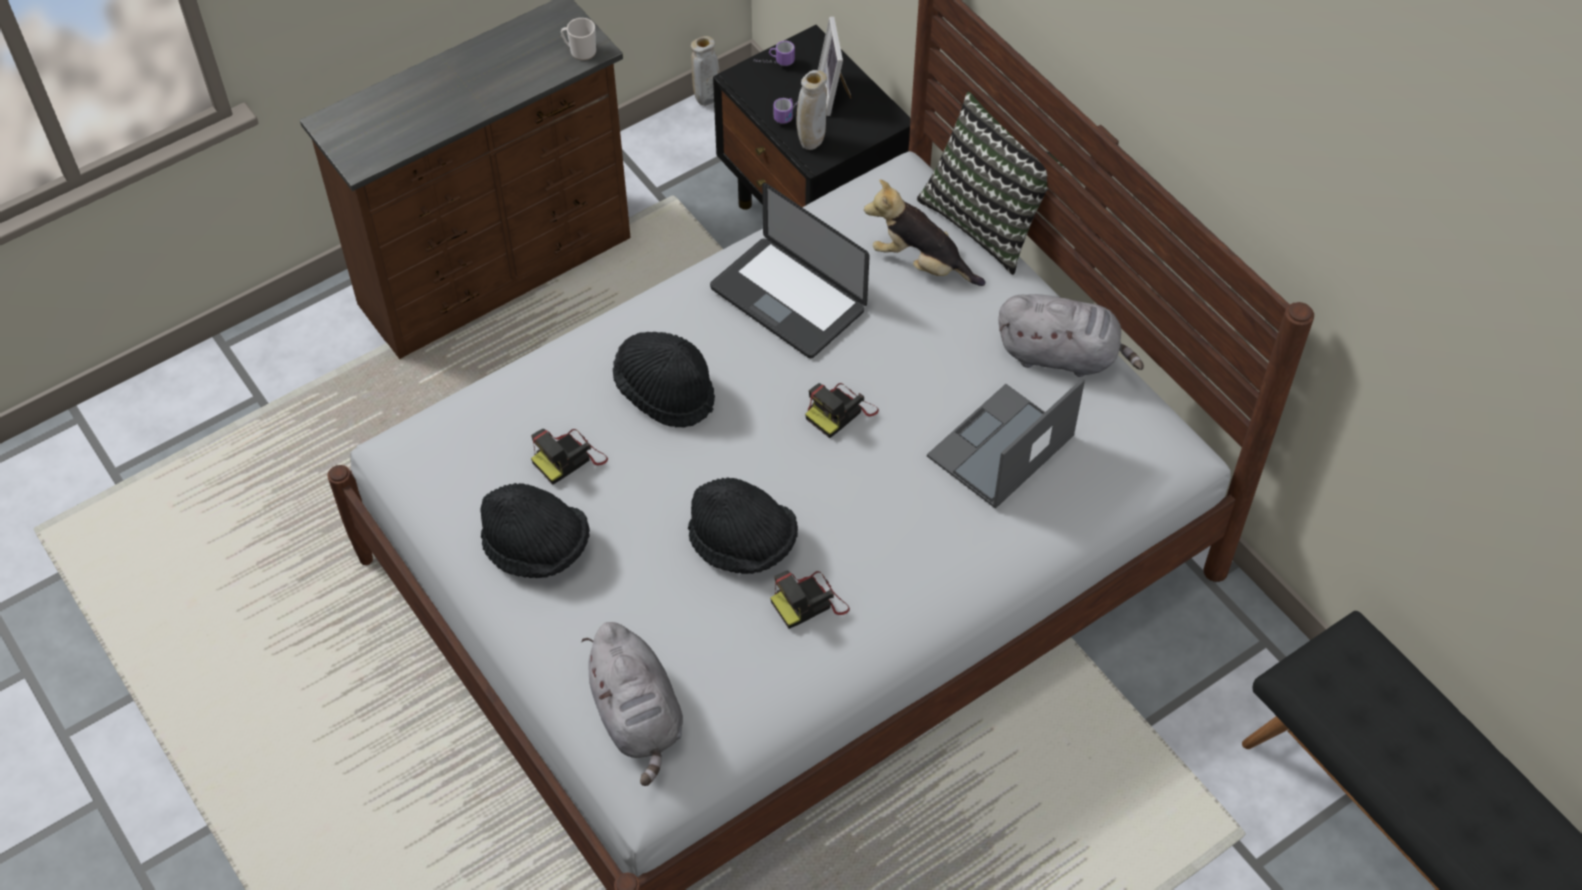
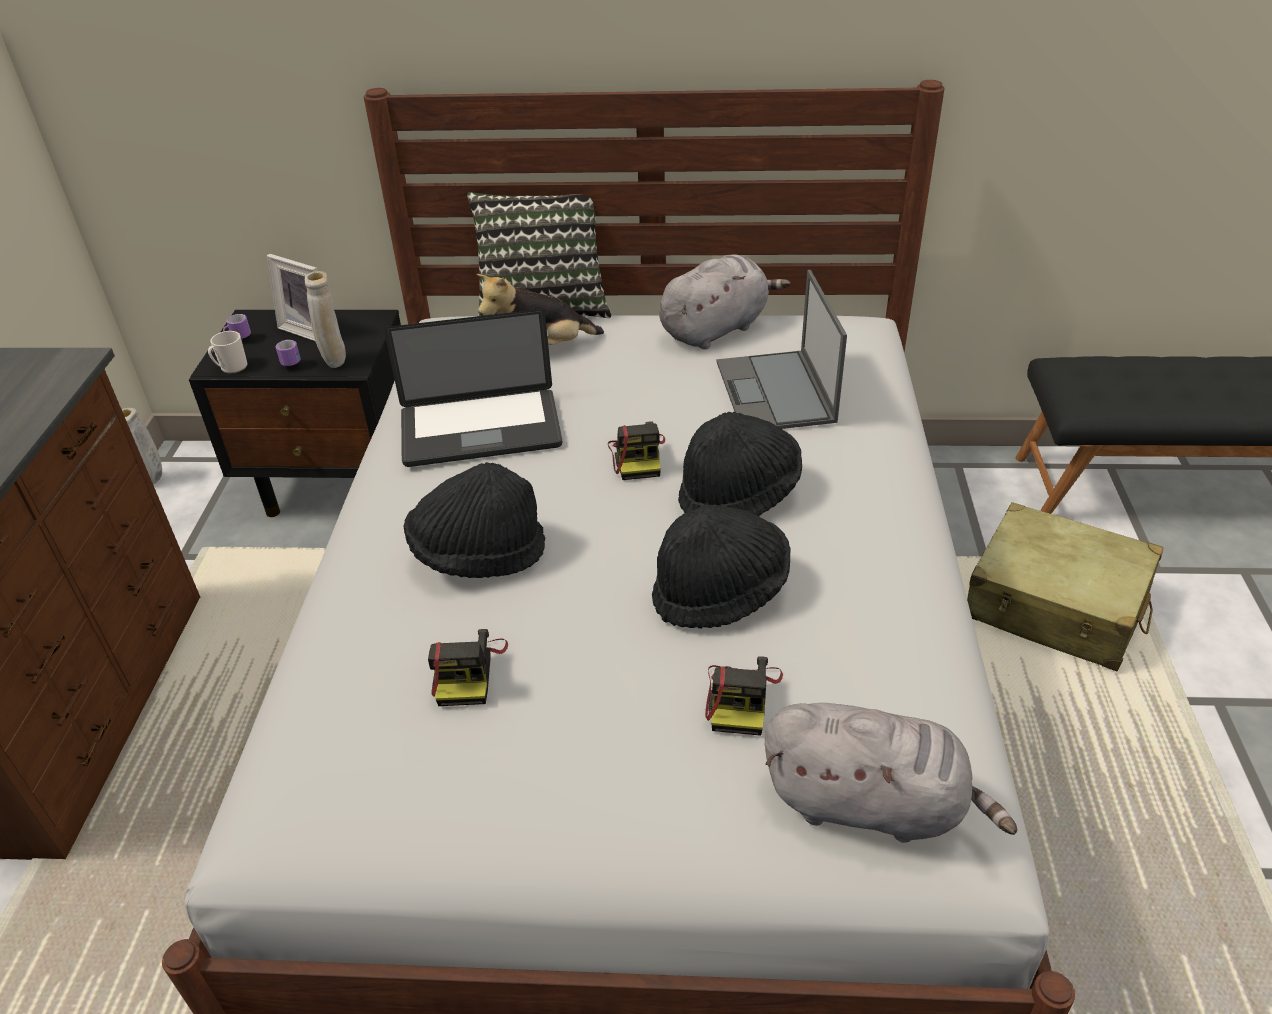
camera: 50 degrees left, 15 degrees down
(537, 548) = (552, 768): black hat -> black hat (739, 495)
(580, 51) = (63, 369): mug -> mug (231, 368)
(809, 602) = (836, 581): camera -> camera (741, 698)
(1130, 804) = (1056, 606): none -> beige suitcase

